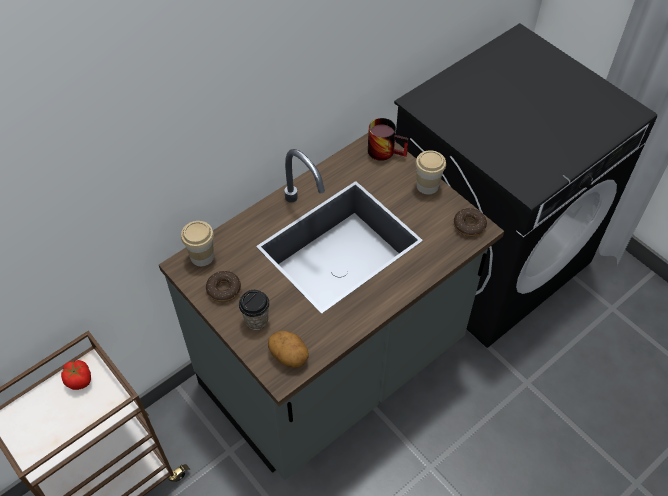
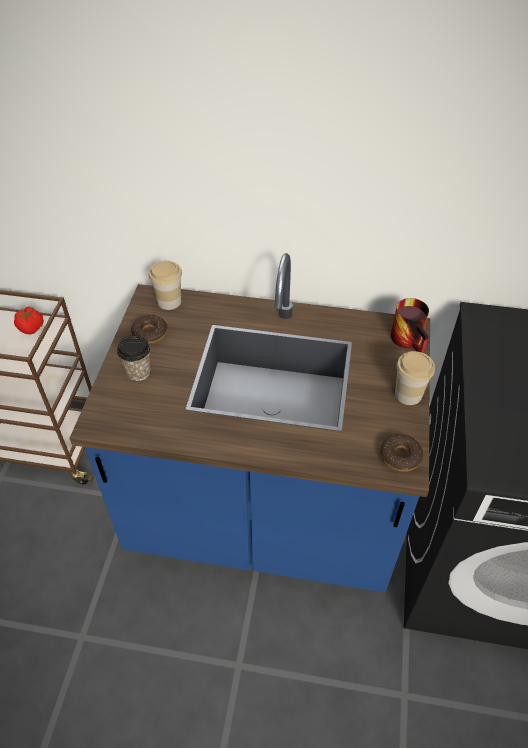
camera: 50 degrees right, 5 degrees down
(289, 356) = (121, 415): potato -> none
(334, 368) = (264, 516): grey counter -> blue counter

